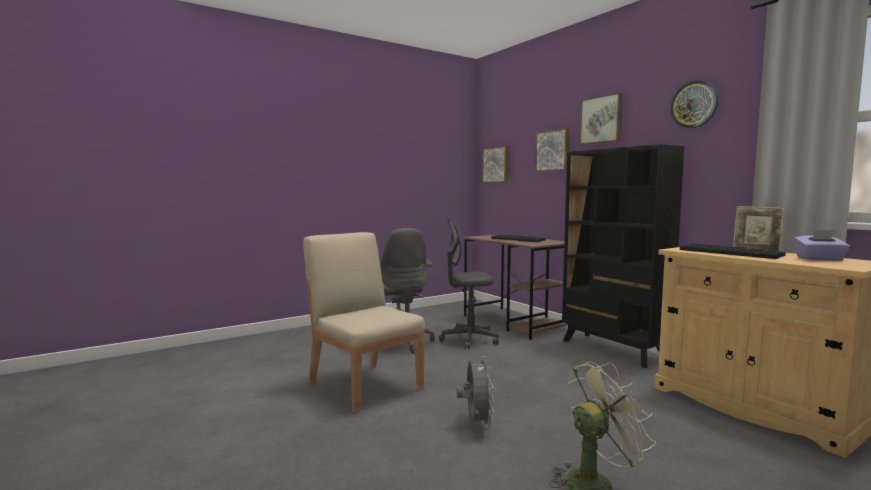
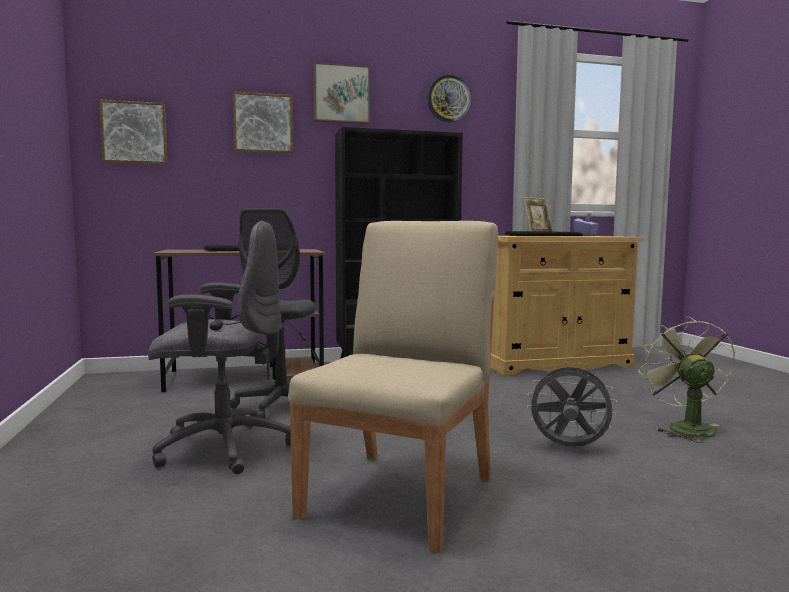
camera: 70 degrees left, 0 degrees up
(365, 385) = (401, 495): beige chair -> beige chair turned 135 degrees clockwise

